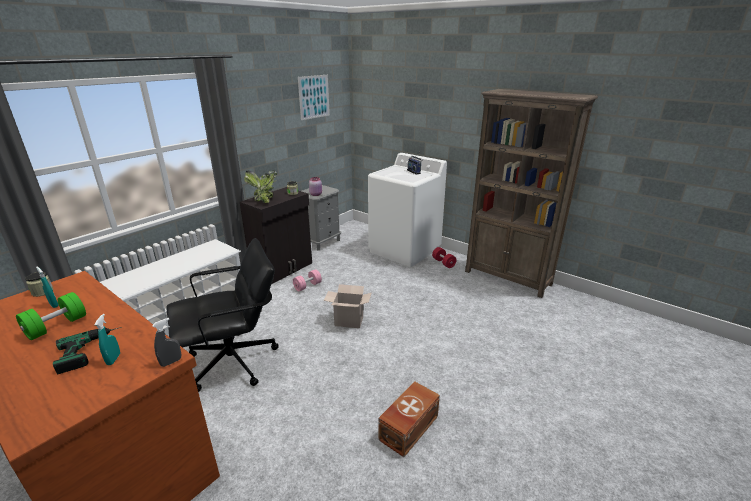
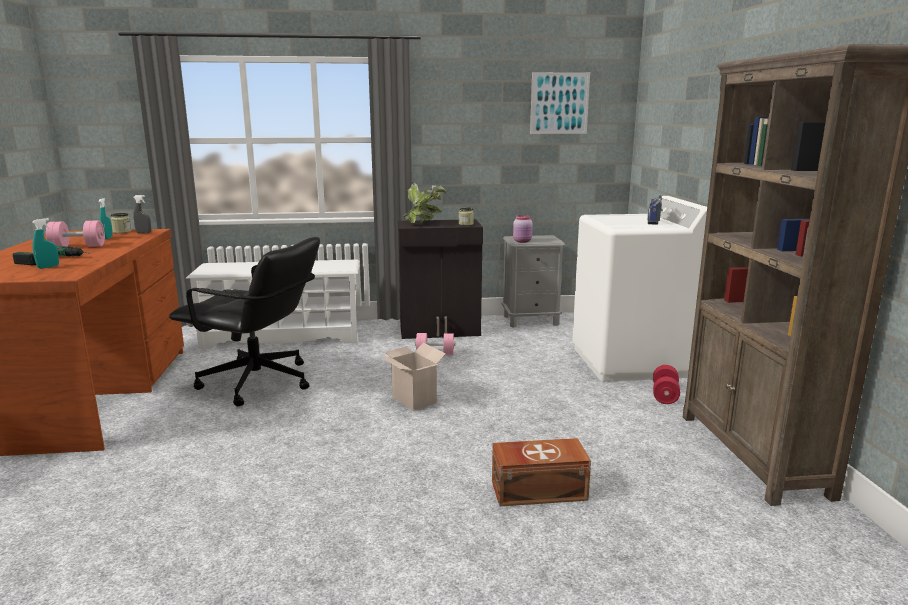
camera: 45 degrees right, 10 degrees down
(57, 326) = (78, 246): green dumbbell -> pink dumbbell
(171, 362) = (60, 278): grey spray bottle -> grey spray bottle (143, 233)
(407, 428) = (279, 517): brown storage box -> brown storage box (537, 489)

